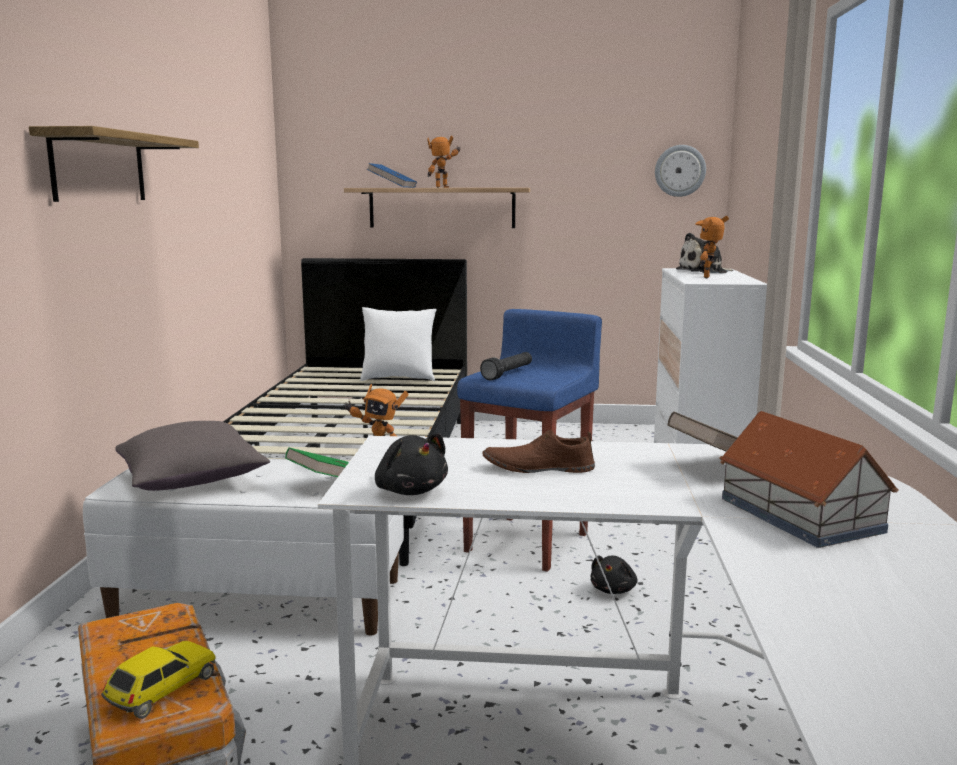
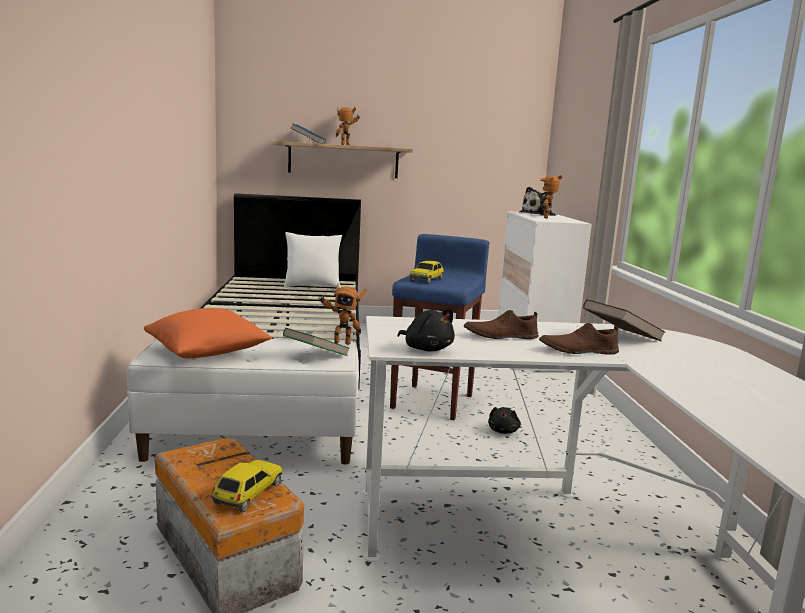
camera: 10 degrees left, 0 degrees up
(99, 168) = (126, 111): shelf -> none
(192, 481) = (207, 353): grey pillow -> orange pillow
(508, 374) = (426, 279): black flashlight -> toy car
(640, 493) = (578, 350): none -> brown shoe
(680, 170) = (515, 143): wall clock -> none
(800, 515) = (685, 363): toy house -> none

